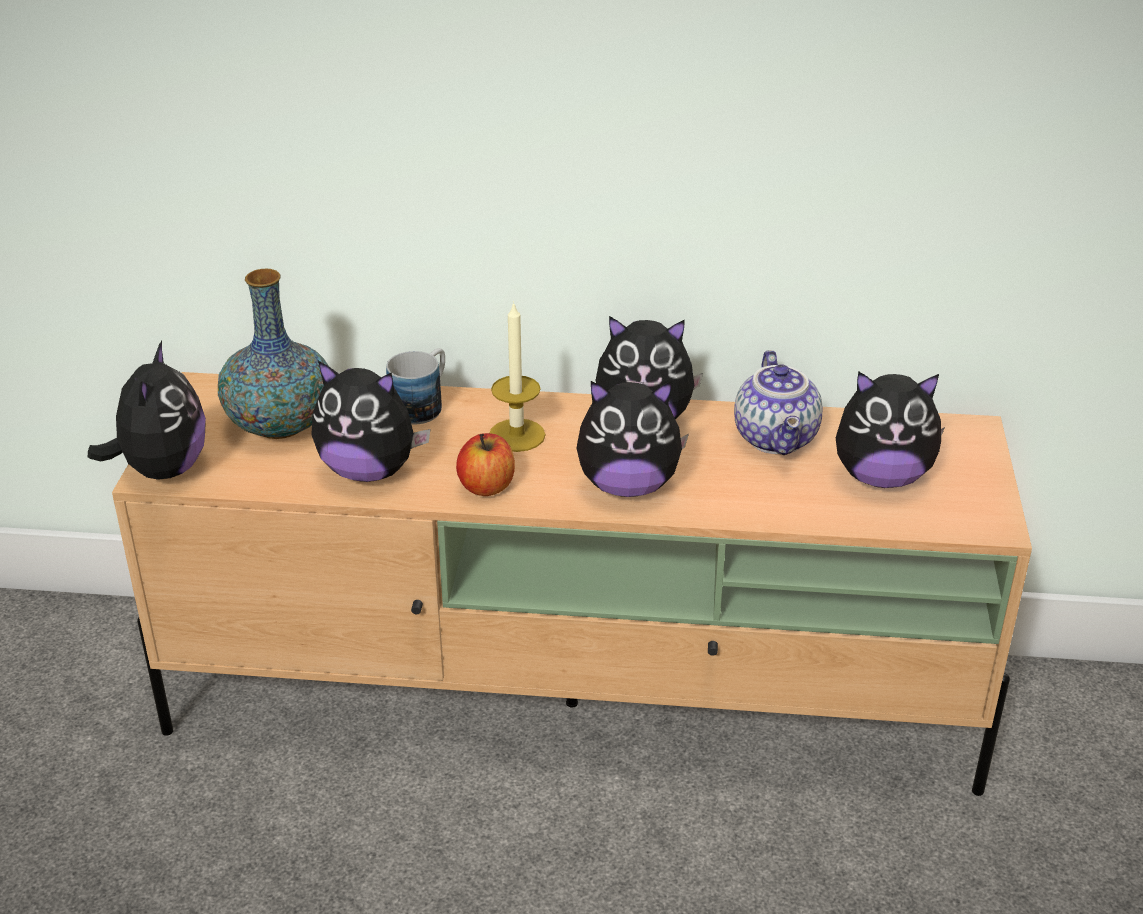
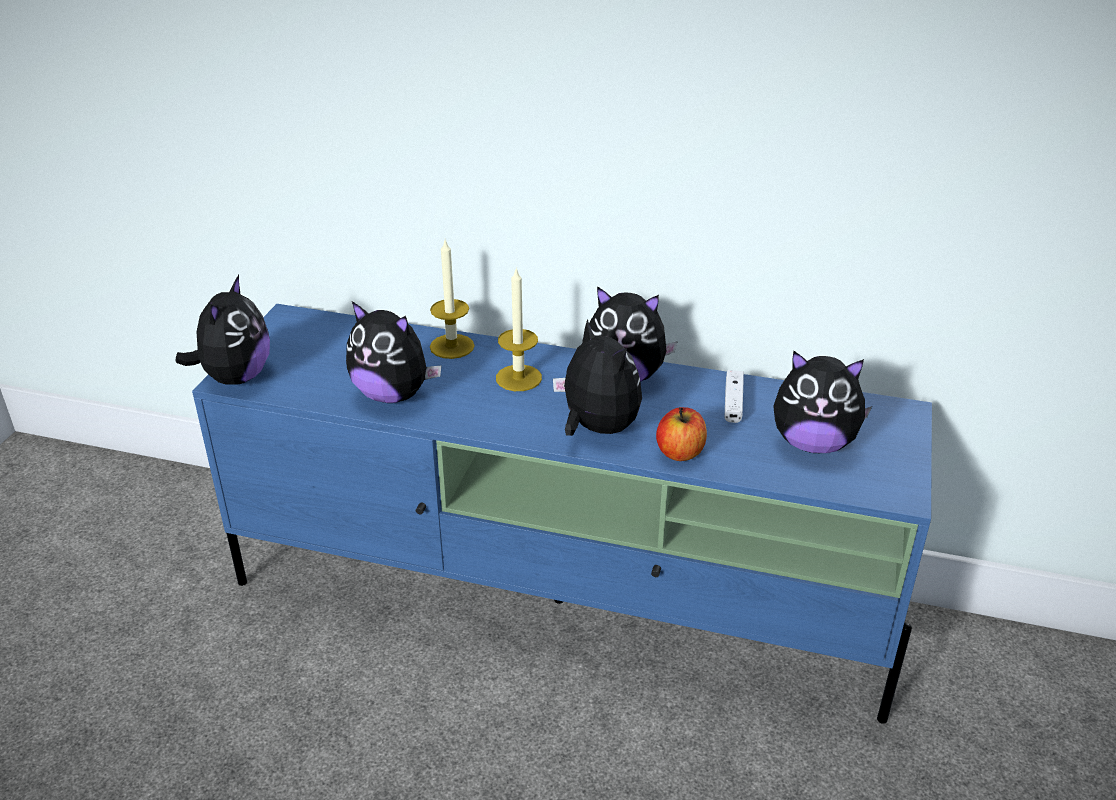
camera: 10 degrees right, 0 degrees up
(280, 425) = (336, 352): vase -> none
(423, 405) = (452, 346): mug -> candle
(487, 486) = (481, 417): apple -> apple (680, 452)
(576, 705) = (562, 602): beige tv stand -> blue tv stand
(628, 486) = (596, 428): plush toy -> plush toy turned 135 degrees counterclockwise
(778, 439) = (733, 402): teapot -> white game controller

